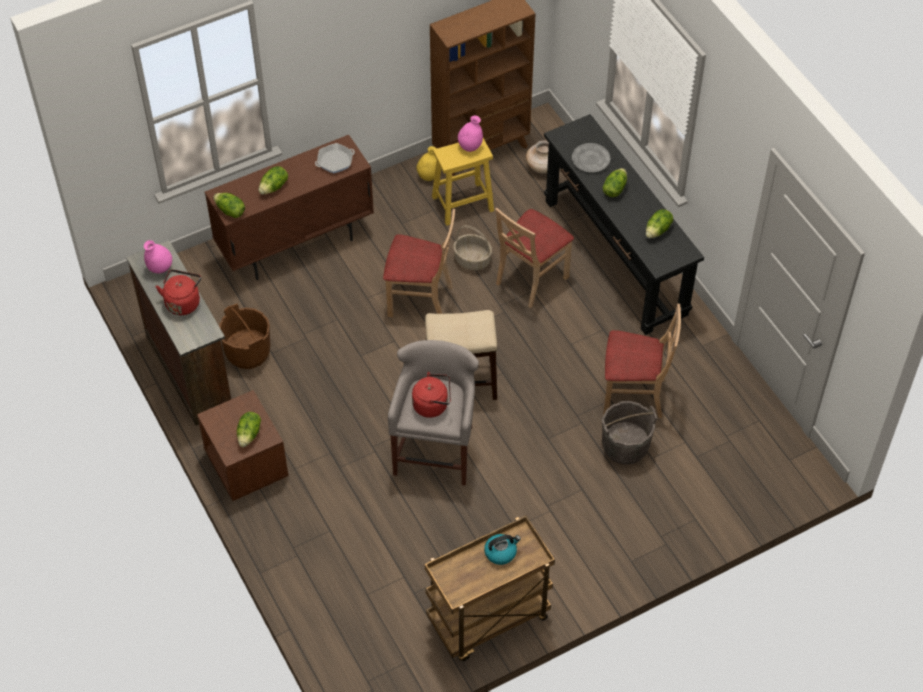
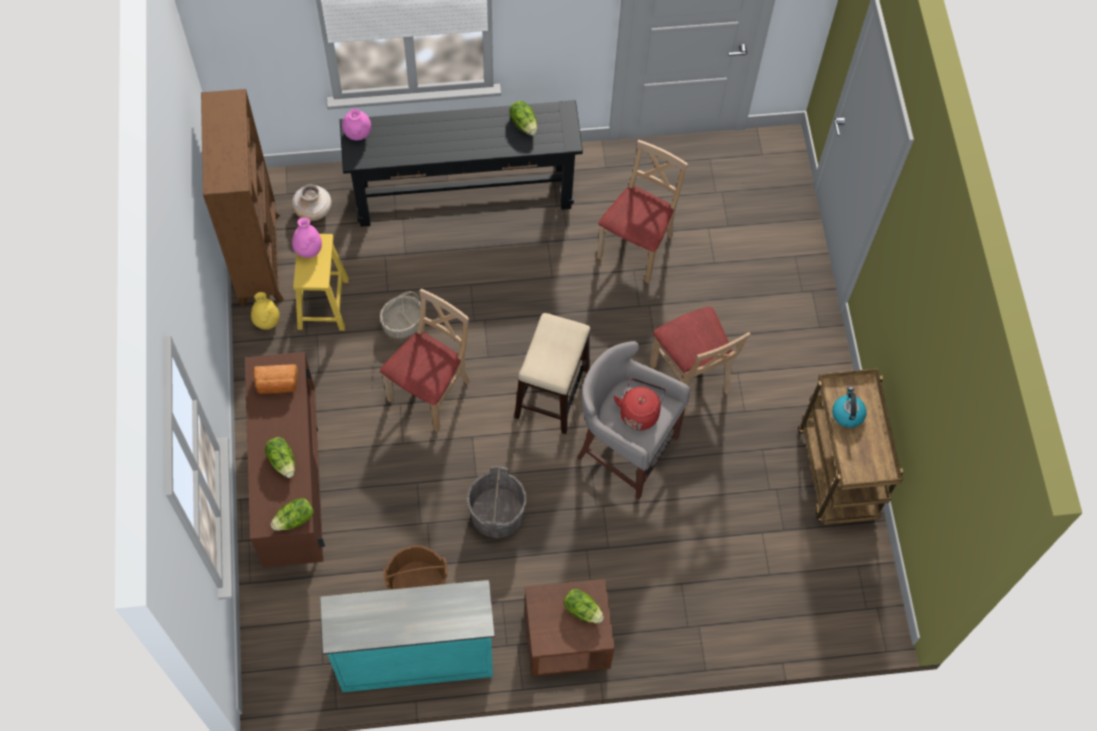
camera: 70 degrees left, 10 degrees up
(160, 268) = (358, 619): pink vase -> pink vase (357, 134)
(183, 302) = (420, 609): red kettle -> none
(190, 370) = (415, 658): brown dresser -> turquoise dresser
(335, 161) = (277, 384): frying pan -> bread
(531, 279) = (454, 279): beige chair -> beige chair (691, 377)
(590, 160) = (402, 144): grey plate -> none
(614, 189) = (452, 139): lettuce -> none
(625, 446) = (692, 279): grey bucket -> grey bucket (497, 515)

